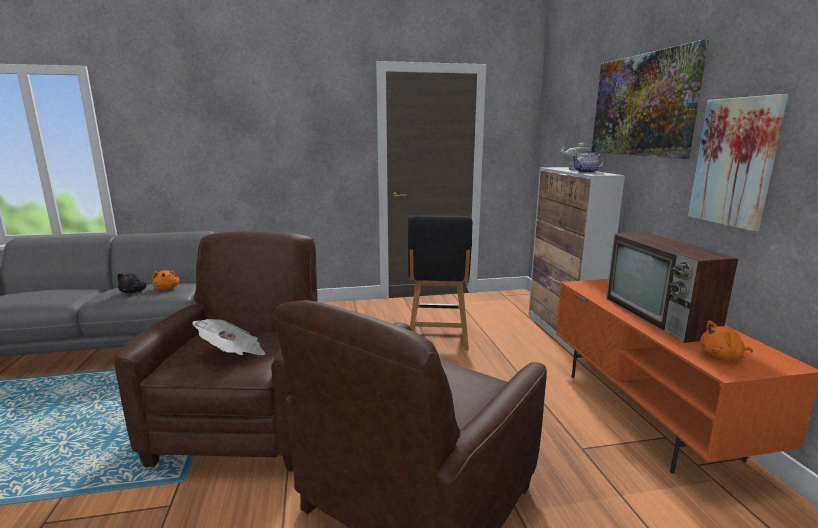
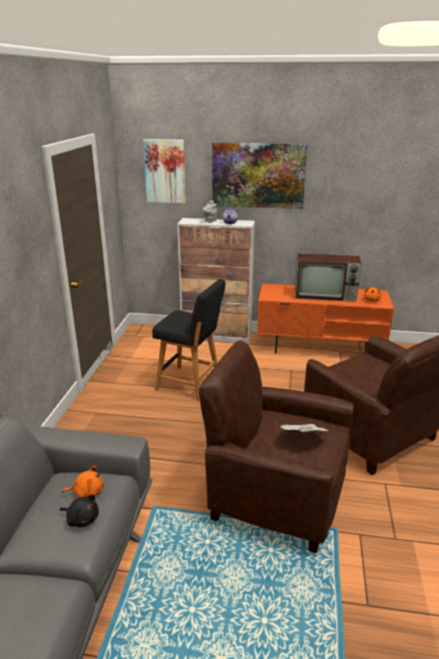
camera: 70 degrees left, 10 degrees up
(735, 162) = (333, 209): picture -> picture (165, 171)

